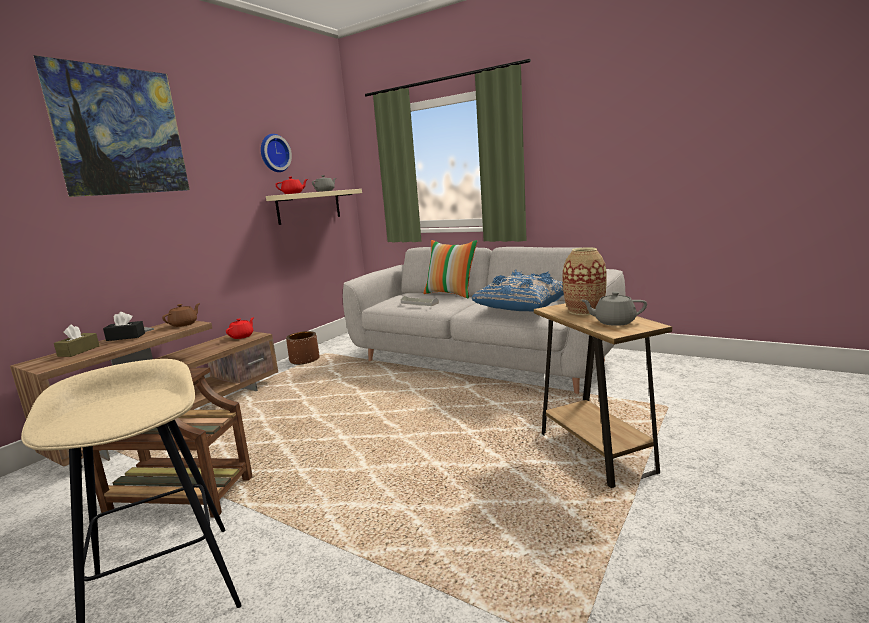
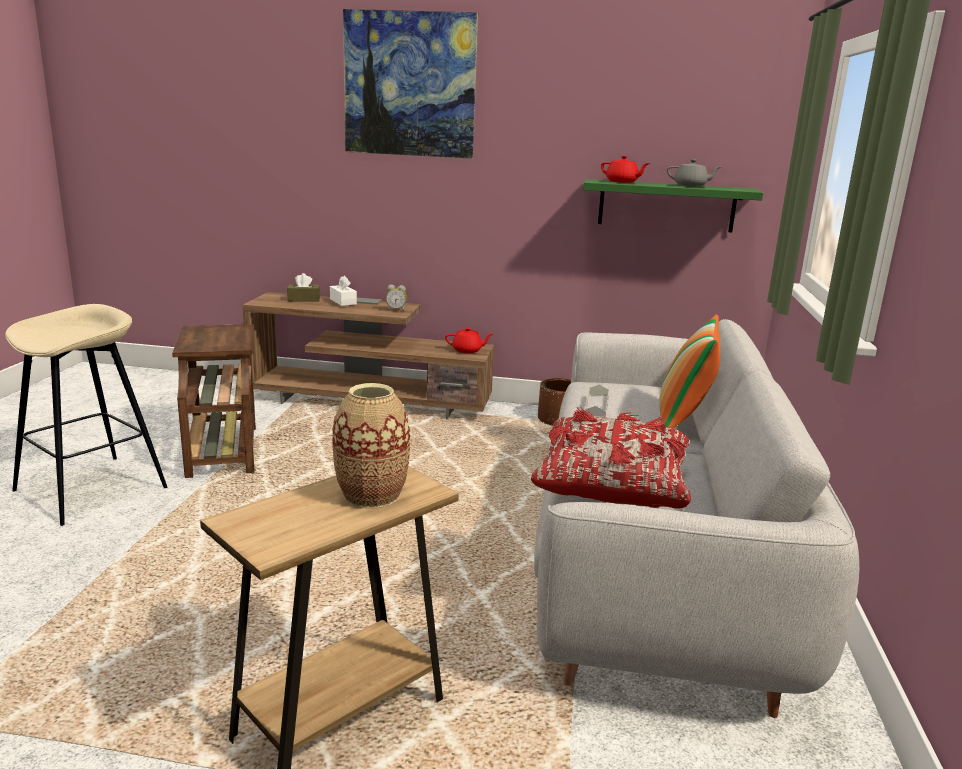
camera: 65 degrees right, 5 degrees up
(126, 337) = (343, 302): black tissue box -> white tissue box
(184, 324) = (396, 310): brown teapot -> alarm clock
(274, 153) = (619, 117): wall clock -> none
(309, 206) = (666, 206): beige shelf -> green shelf
(522, 308) = (612, 487): blue pillow -> red pillow
(613, 322) = (293, 519): grey teapot -> none

